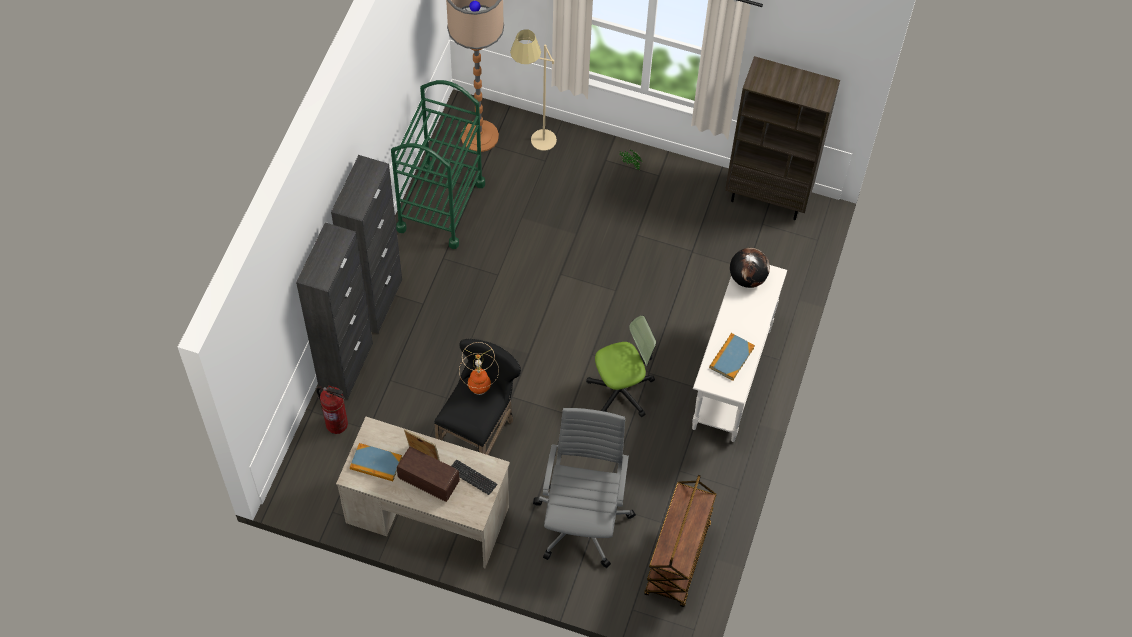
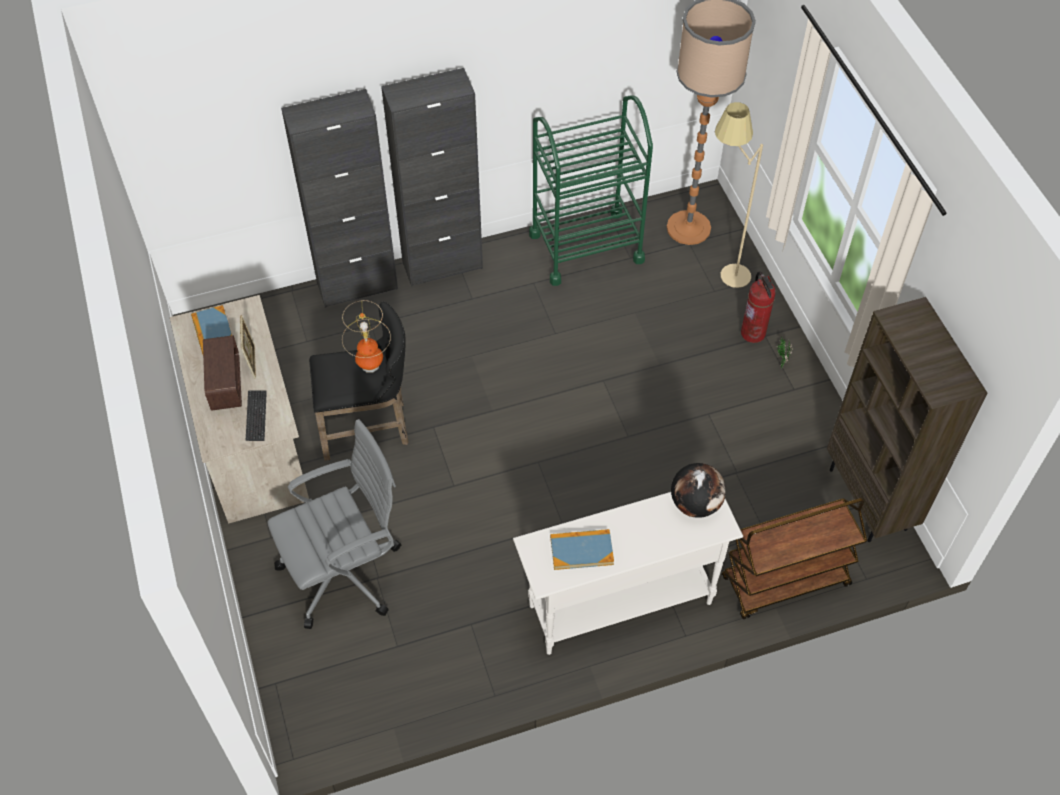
camera: 55 degrees right, 5 degrees down
(336, 424) = (293, 315): fire extinguisher -> fire extinguisher (753, 333)
(621, 390) = (519, 512): office chair -> none
(678, 560) = (364, 690): brown cart -> brown cart (785, 582)

